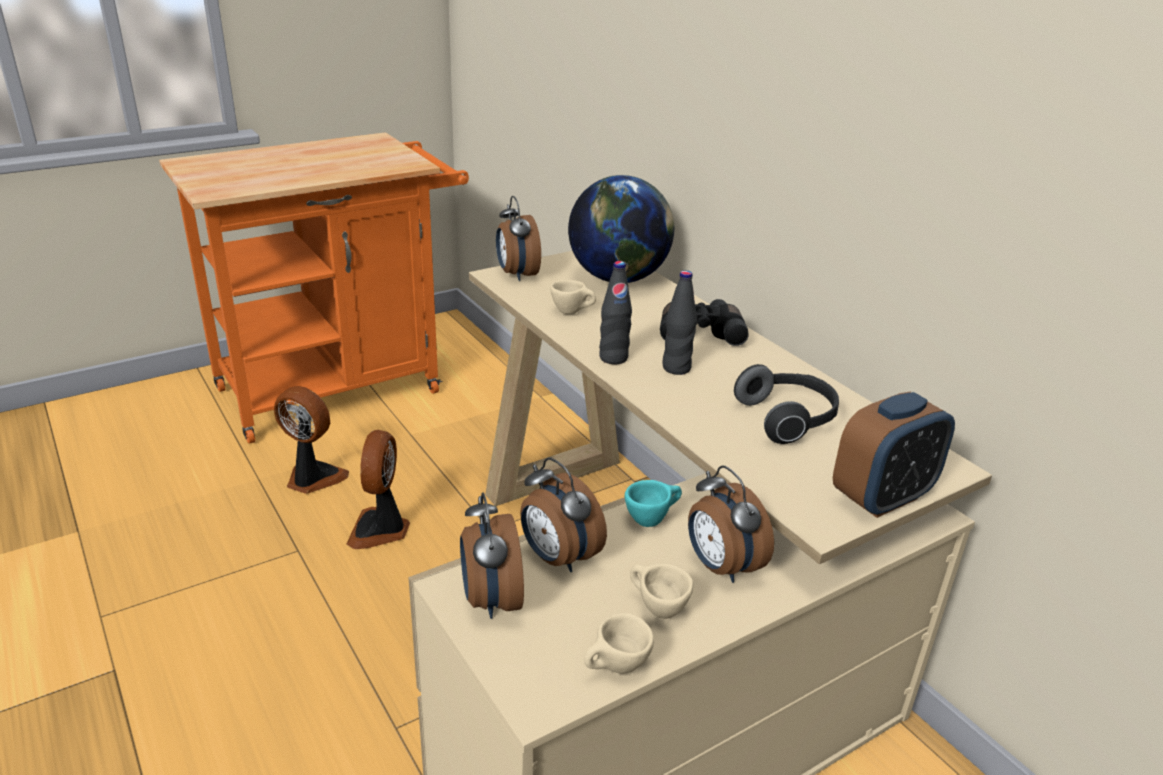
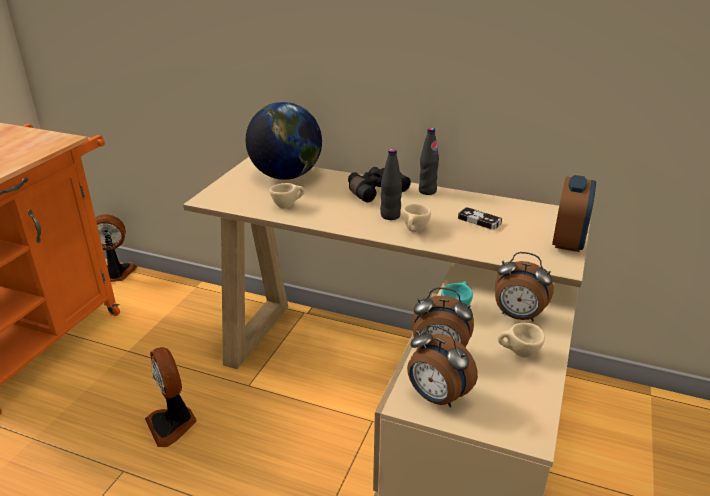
camera: 35 degrees left, 0 degrees up
(312, 478) = (81, 416): fan -> fan (116, 274)
(516, 274) = (219, 195): alarm clock -> none
(613, 358) = (349, 223): black bottle -> black bottle (427, 191)
(615, 669) = (541, 395): beige cup -> beige cup (414, 231)
(787, 419) = (479, 221): headphones -> game controller

